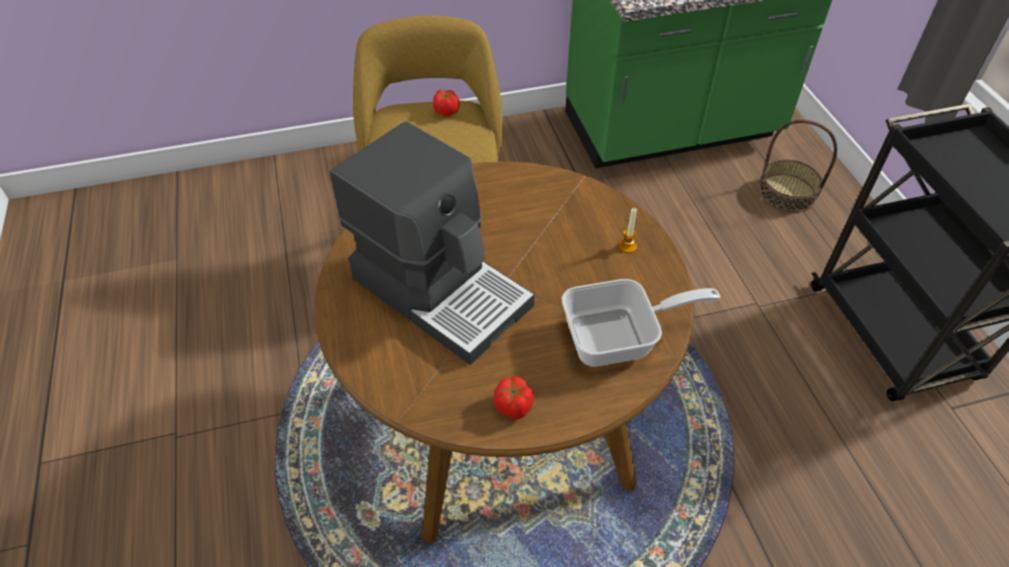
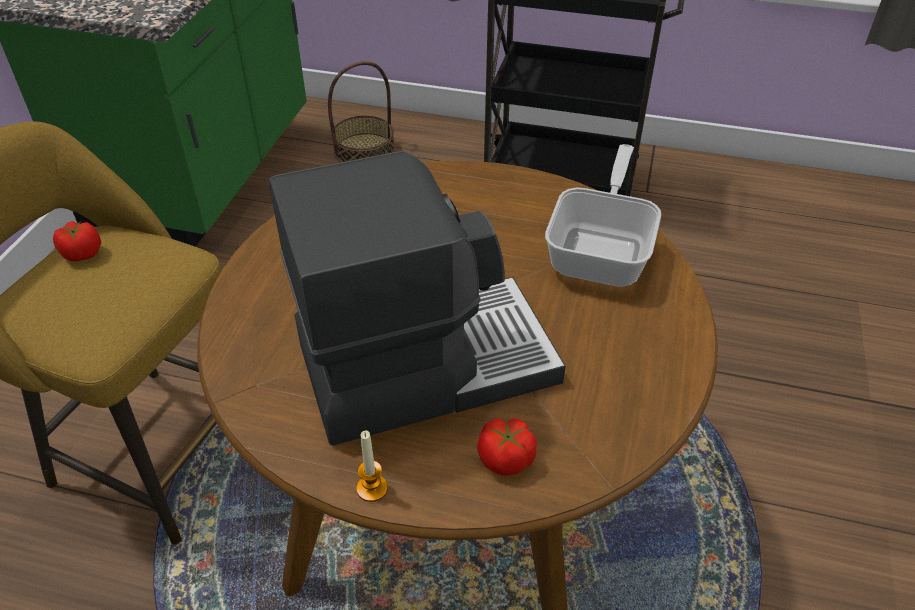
camera: 60 degrees left, 5 degrees down
(513, 406) = (646, 369): tomato -> tomato (506, 459)
(627, 246) = (482, 193): candle -> candle (372, 488)

